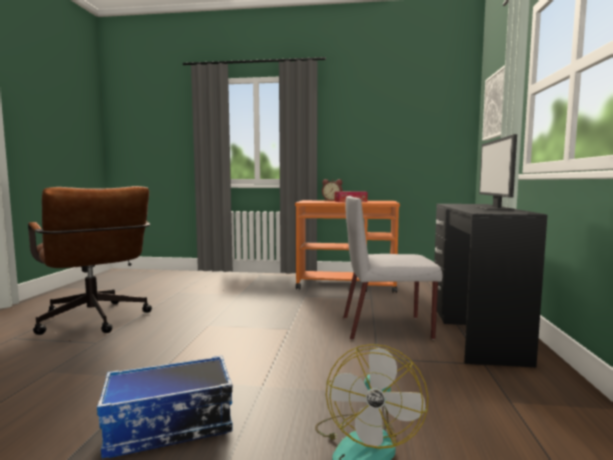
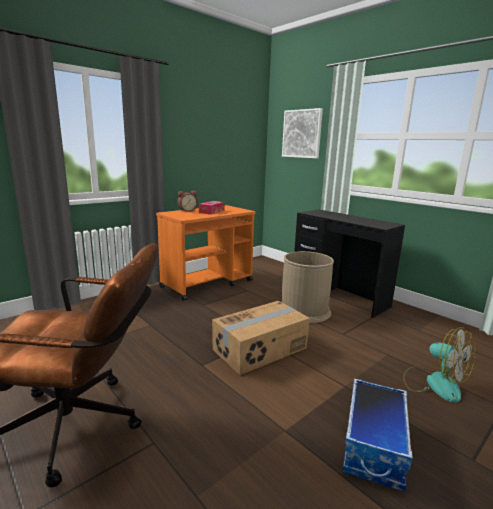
camera: 50 degrees left, 10 degrees up
(268, 334) = (260, 349): none -> cardboard box
(388, 328) = (304, 310): grey chair -> brown trash can
(494, 208) = (357, 218): monitor -> none

